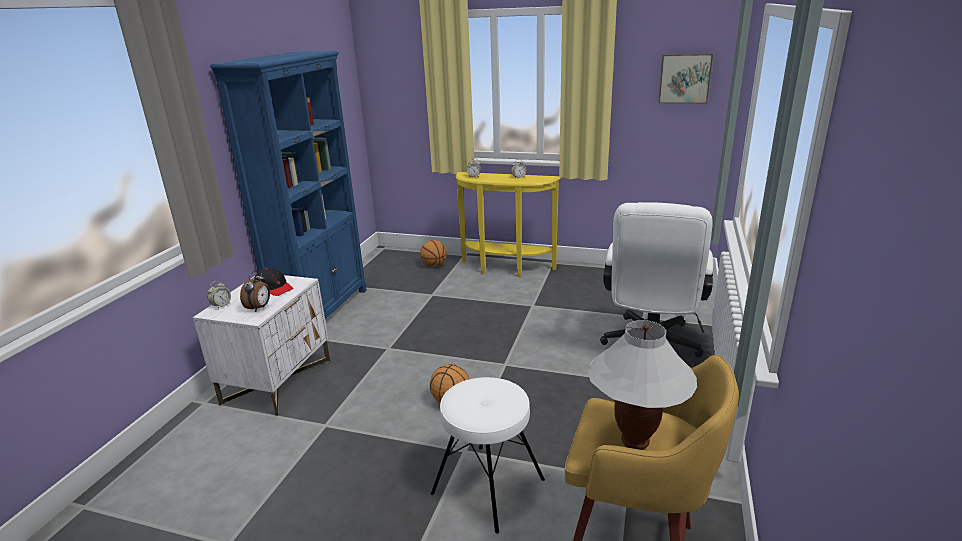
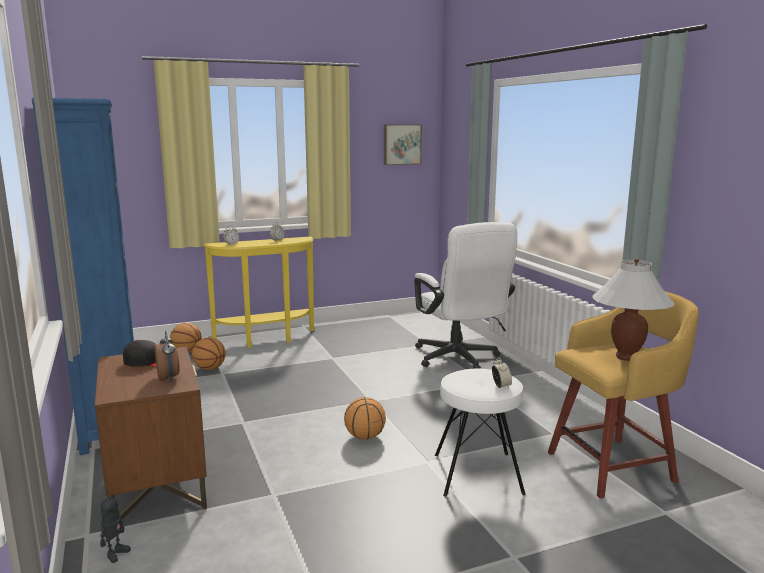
camera: 40 degrees left, 10 degrees down
(199, 425) = (115, 554): none -> toy robot
(221, 305) = (112, 388): alarm clock -> alarm clock (501, 386)
(278, 381) = (156, 485): white nightstand -> brown nightstand
(429, 287) = (209, 369): none -> basketball

